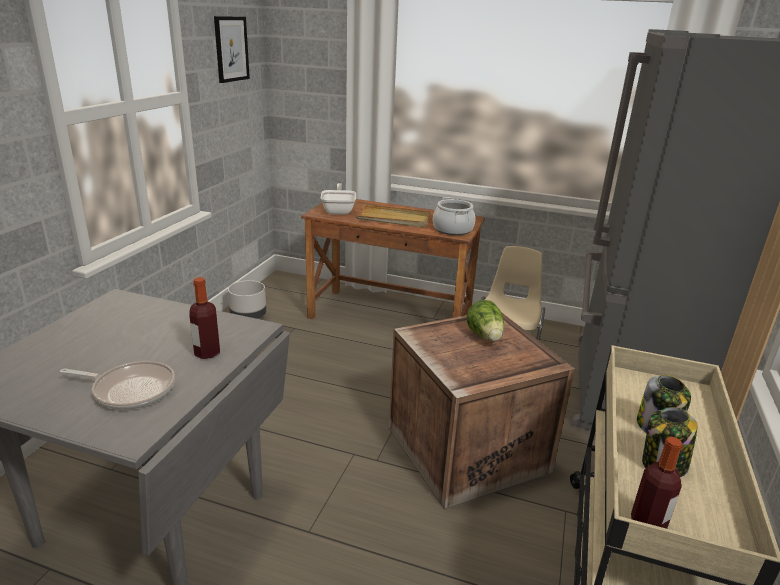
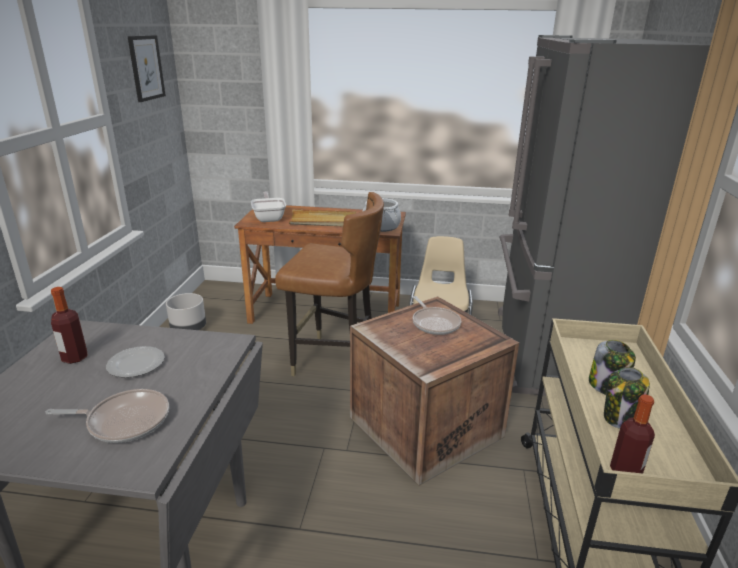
camera: 10 degrees left, 0 degrees up
(159, 338) = (135, 364): none -> plate
(207, 353) = (190, 373): bottle -> bottle (75, 358)
(387, 367) = (334, 361): none -> brown chair
(485, 337) = (434, 323): lettuce -> frying pan

